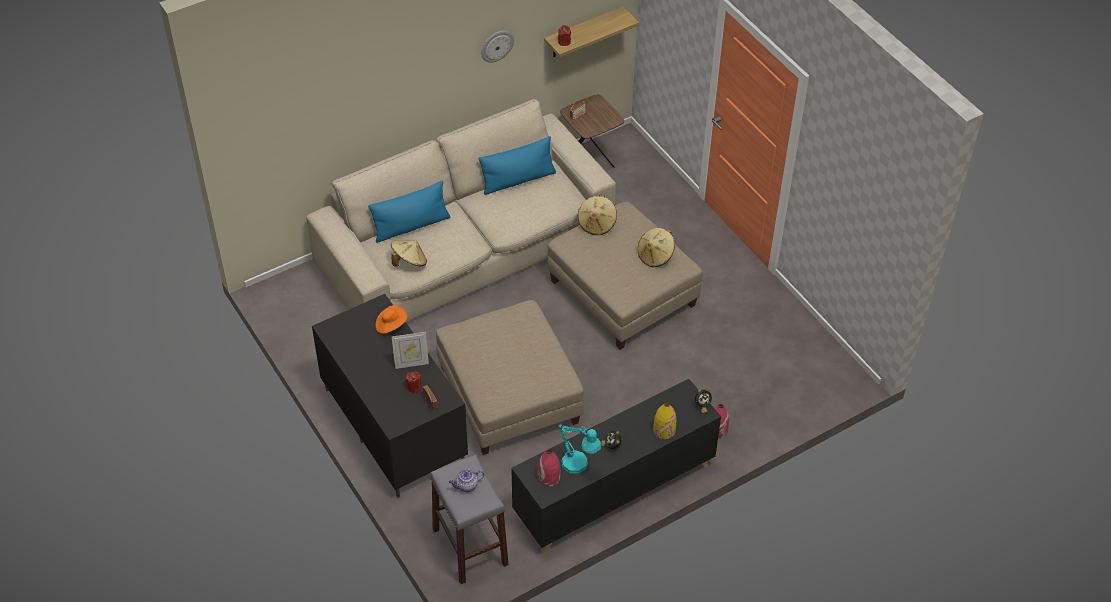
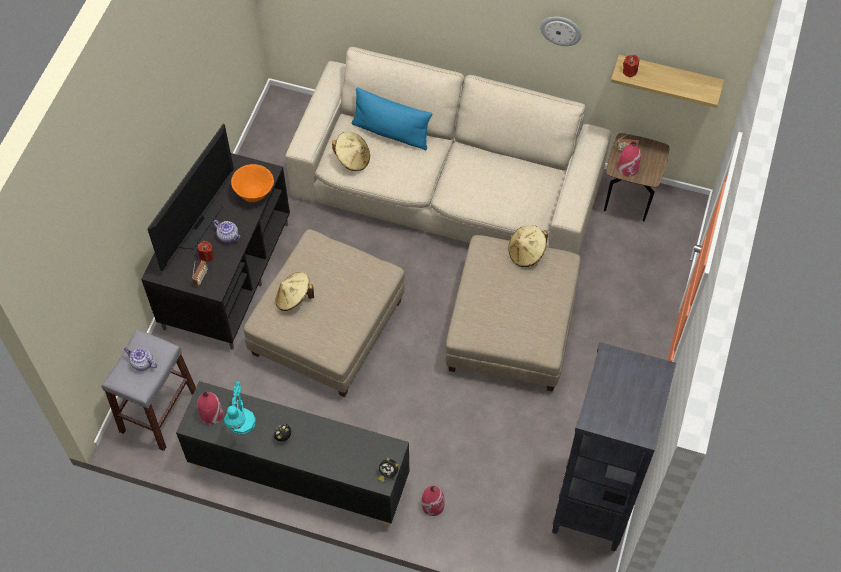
camera: 50 degrees right, 10 degrees up
(377, 374) = (197, 223): none -> television
(391, 325) = (255, 194): orange hat -> orange bowl
(411, 363) = (229, 236): picture frame -> teapot
(518, 180) = (515, 164): blue pillow -> none
(593, 125) = (627, 168): none -> red vase
(655, 256) = (534, 320): beige hat -> beige hat (293, 298)
(664, 430) = (335, 463): yellow vase -> none
(802, 344) = (592, 506): none -> black bookcase

